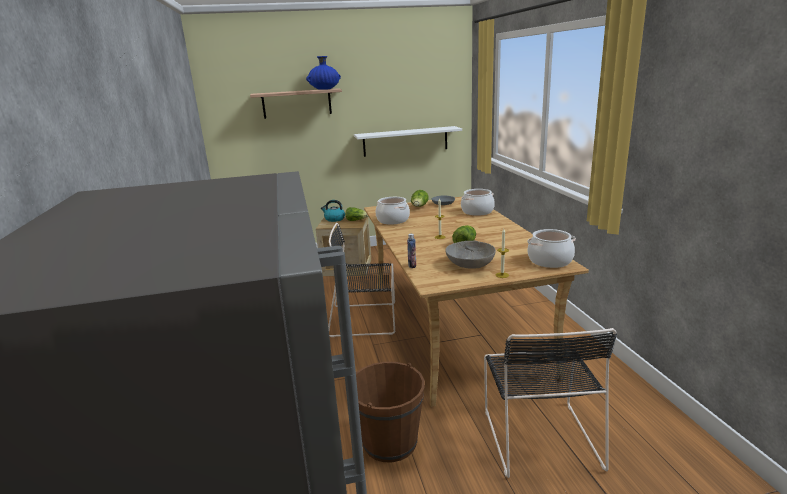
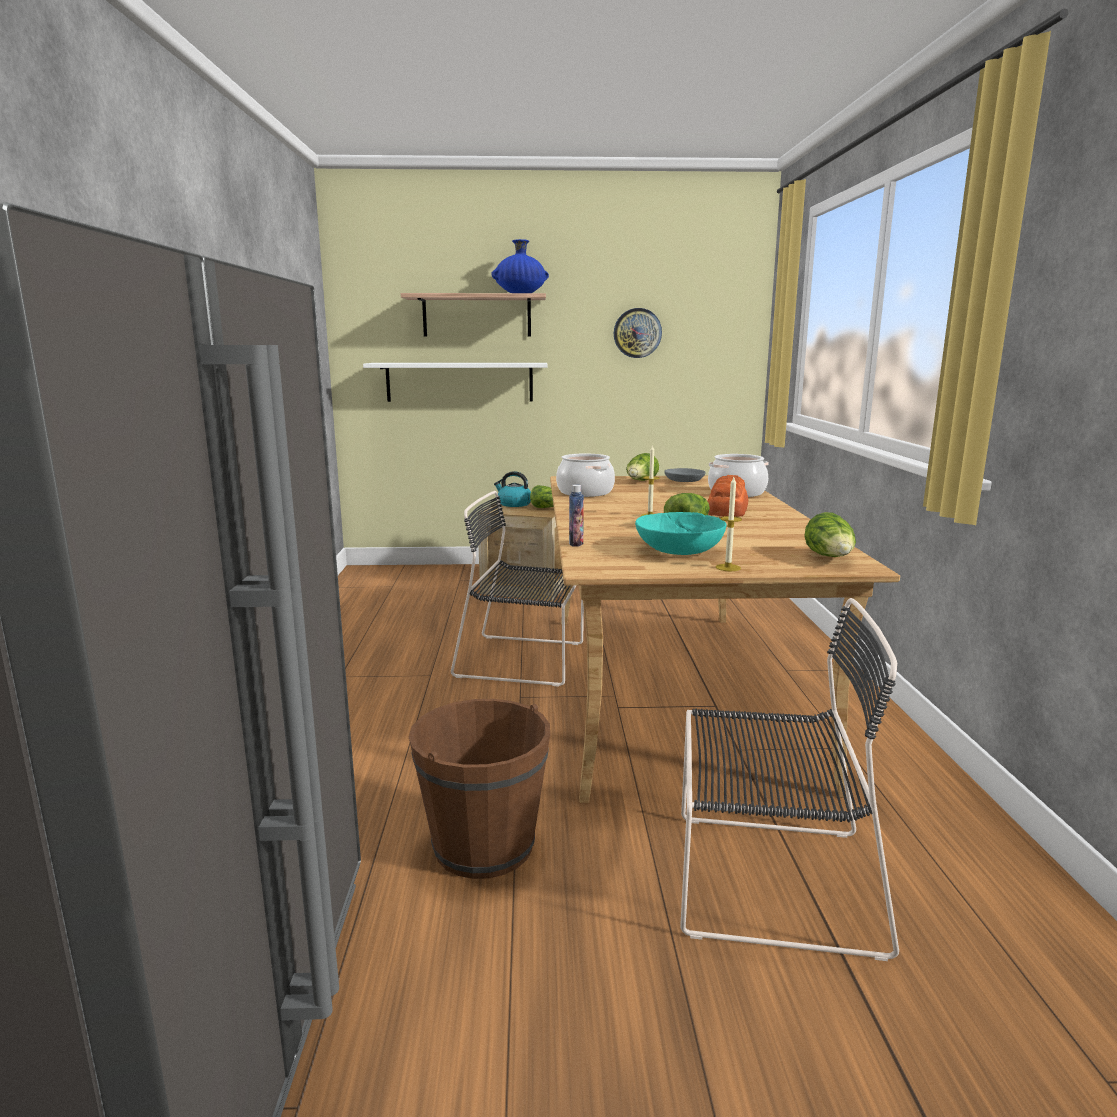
camera: 10 degrees right, 5 degrees down
(395, 107) = (637, 333): none -> wall clock
(405, 141) = (649, 391): white shelf -> white shelf (459, 382)
(469, 264) = (678, 550): grey bowl -> turquoise bowl
(478, 226) = (726, 509): none -> bread
(539, 435) = (766, 880): black chair -> black chair turned 90 degrees counterclockwise
(550, 261) = (830, 558): cooking pot -> lettuce

